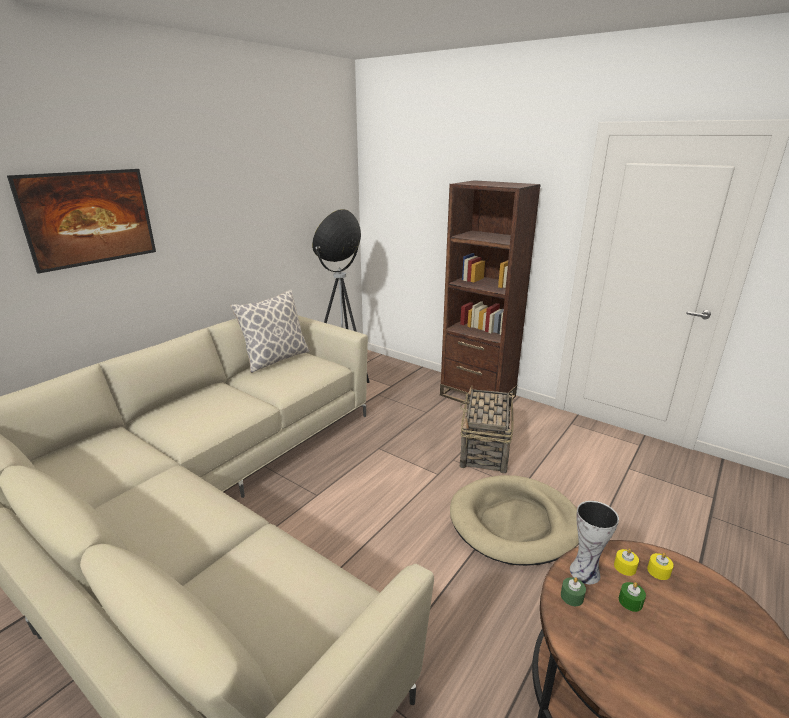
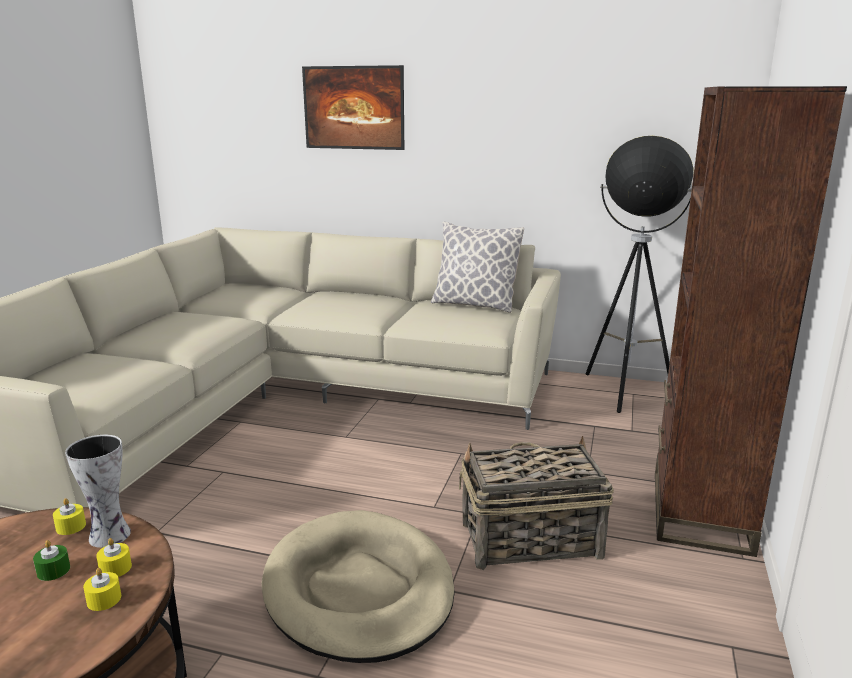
camera: 70 degrees right, 5 degrees down
(572, 596) = (71, 526): green candle -> yellow candle

